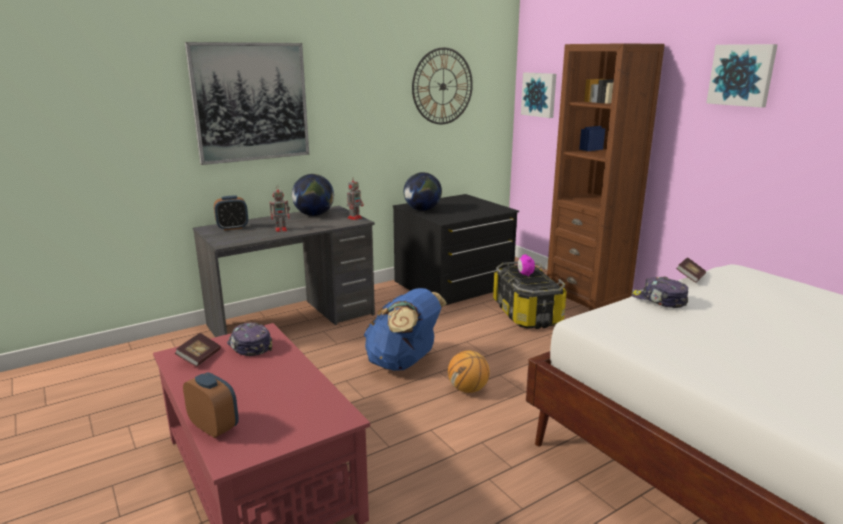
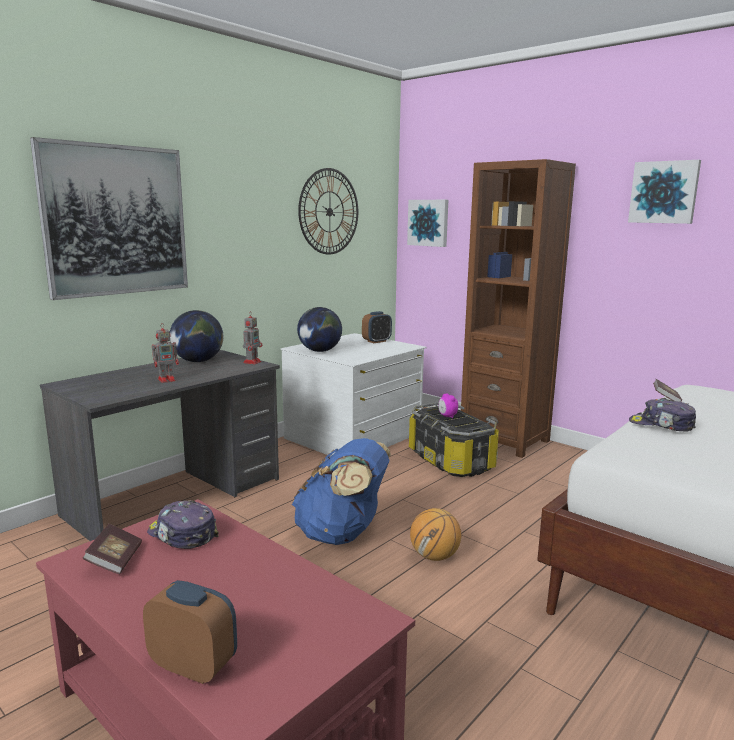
camera: 15 degrees left, 5 degrees down
(232, 228) = (98, 381): alarm clock -> alarm clock (376, 341)
(454, 285) = (354, 437): black dresser -> white dresser

